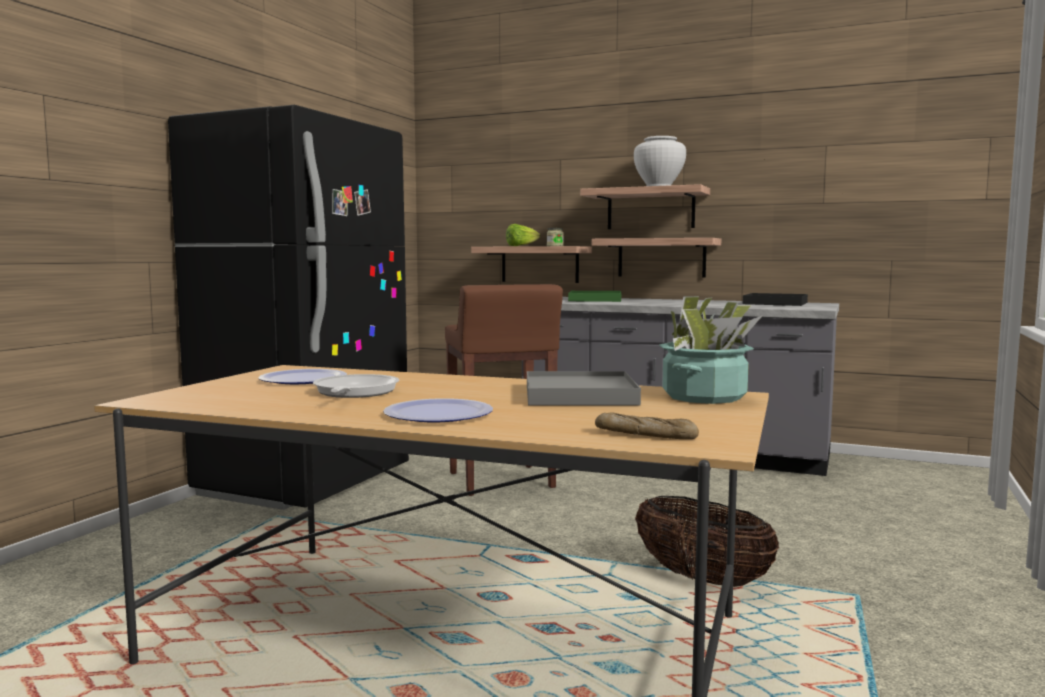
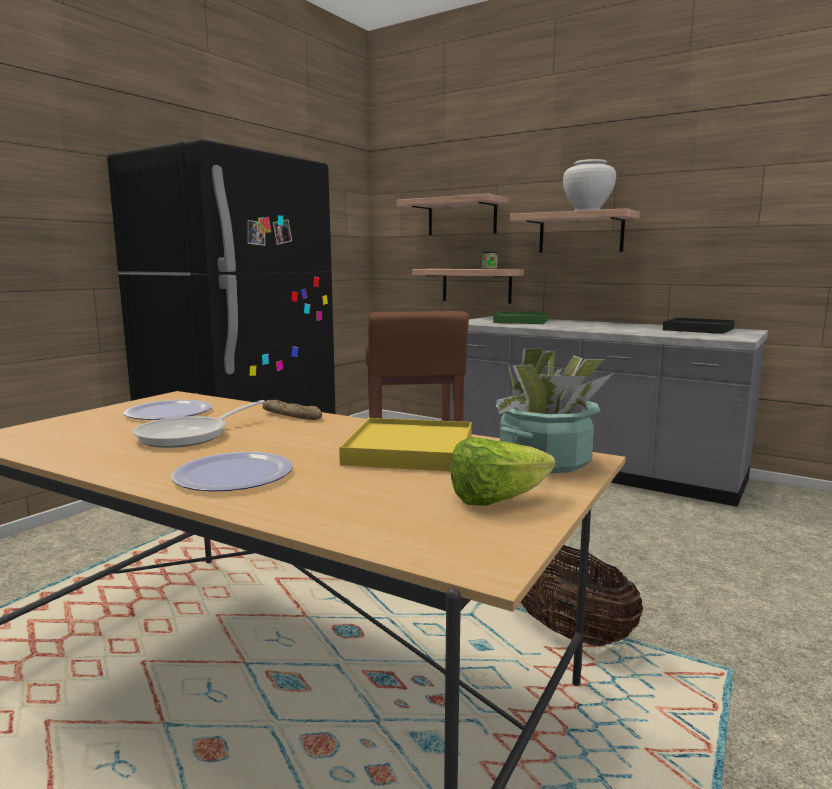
camera: 10 degrees right, 5 degrees up
(354, 393) = (190, 435): frying pan -> frying pan turned 150 degrees counterclockwise
(521, 246) = (458, 268): lettuce -> lettuce (496, 500)
(580, 395) = (410, 450): grey tray -> yellow tray
(645, 435) = (420, 530): bread -> bread (292, 416)
(661, 258) = (589, 281): shelf -> shelf (462, 217)

